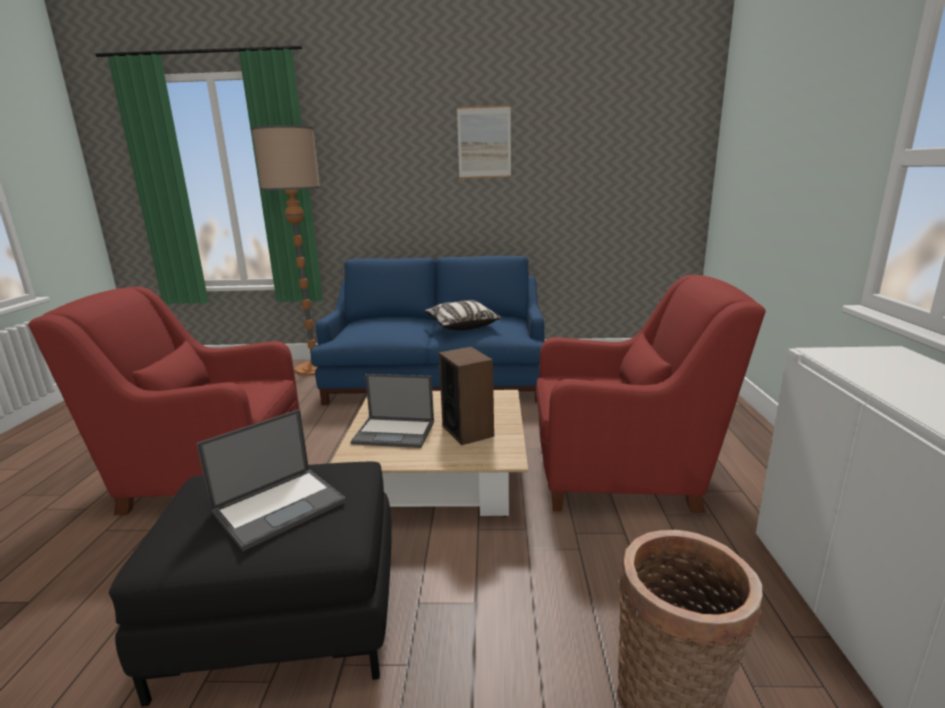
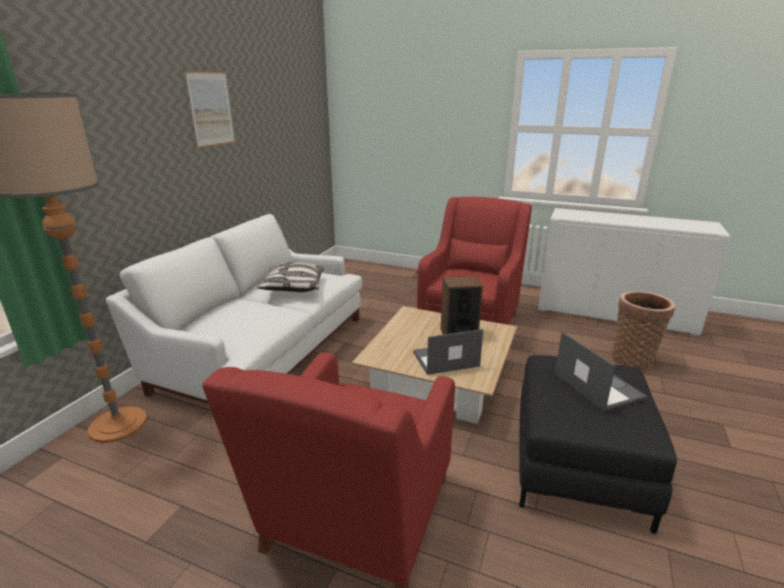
camera: 70 degrees left, 5 degrees up
(395, 432) = (445, 359): laptop -> laptop turned 135 degrees counterclockwise
(437, 379) = (261, 351): blue sofa -> white sofa

